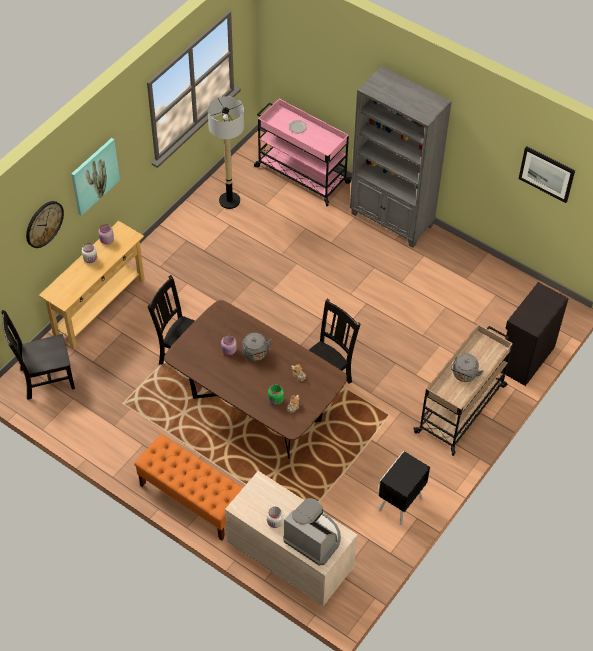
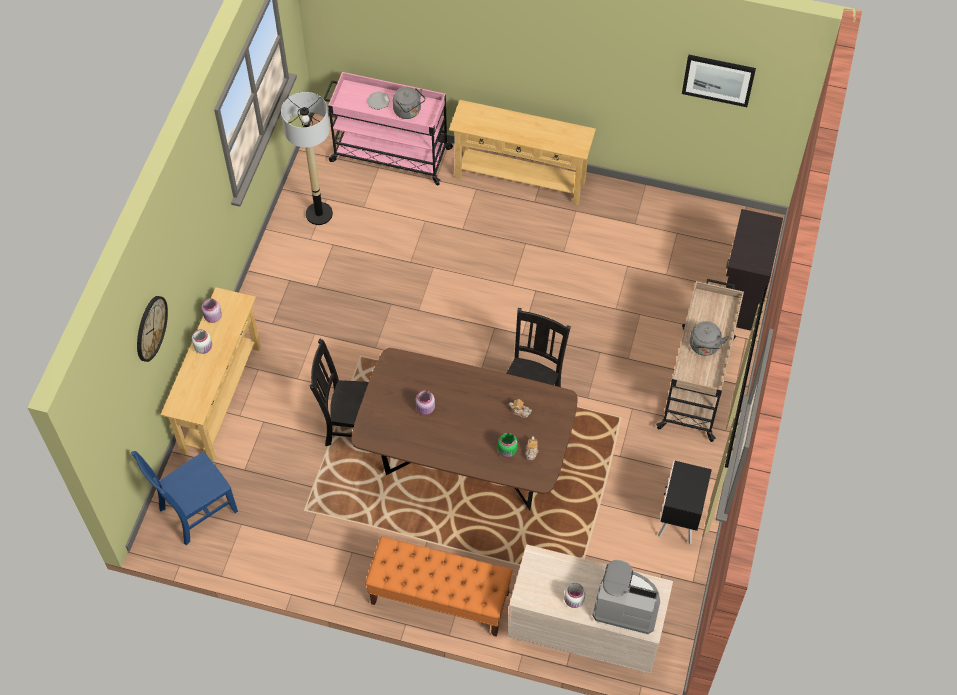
camera: 20 degrees left, 5 degrees up
(45, 379) = (195, 511): black chair -> blue chair
(94, 176) = (186, 246): picture -> none
(256, 354) = (459, 402): grey kettle -> grey kettle (408, 111)
(392, 220) = (520, 179): grey bookcase -> beige console table

